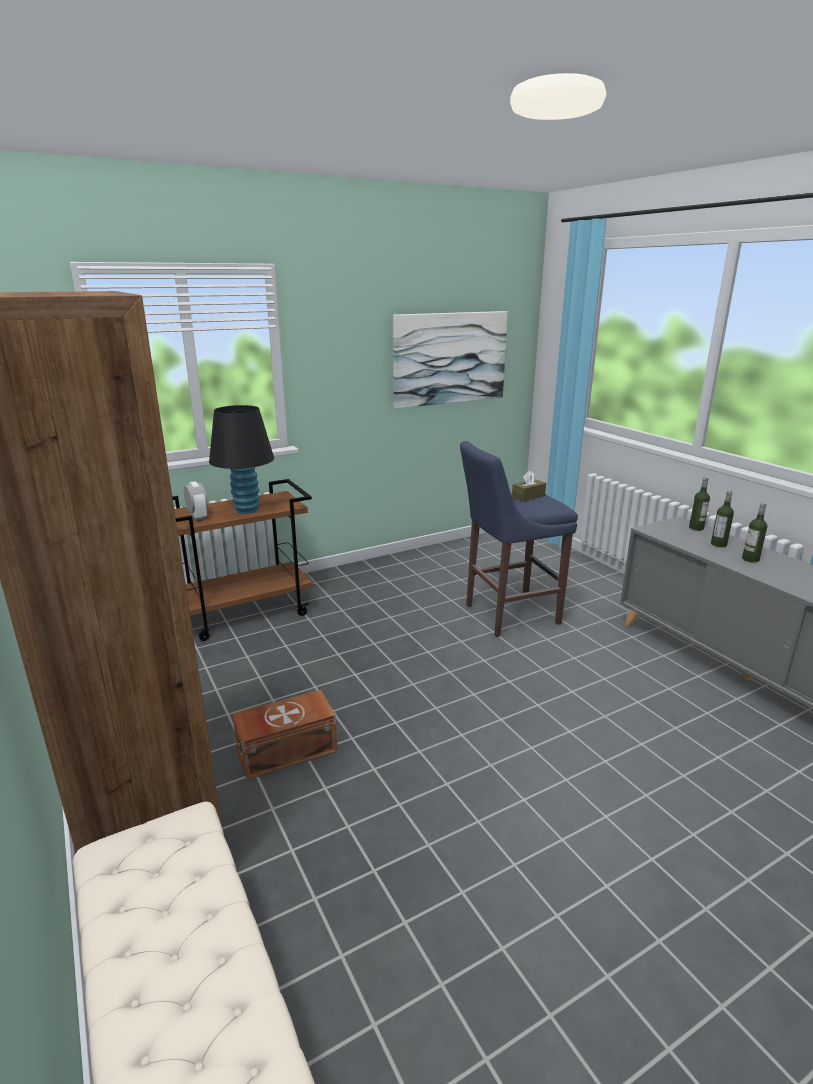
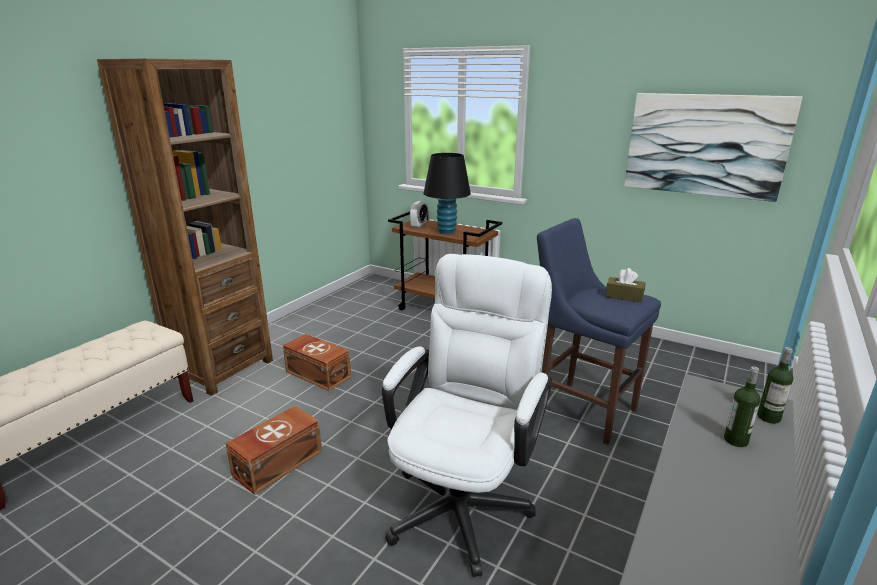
camera: 60 degrees right, 0 degrees up
(458, 835) = (276, 463): none -> brown storage box
(590, 716) = (464, 498): none -> white office chair
(750, 559) = (721, 471): bottle -> none

